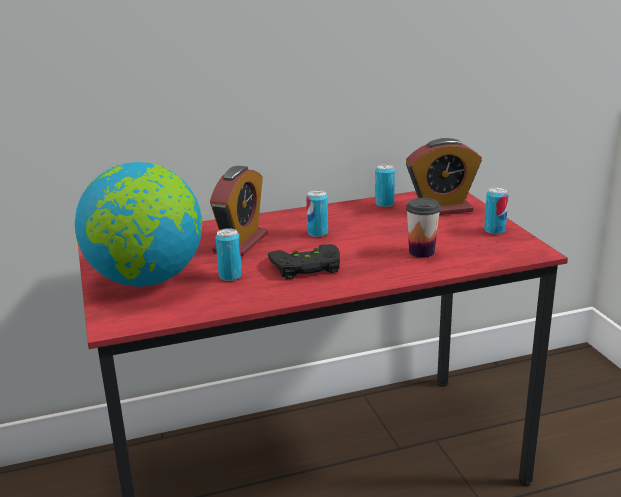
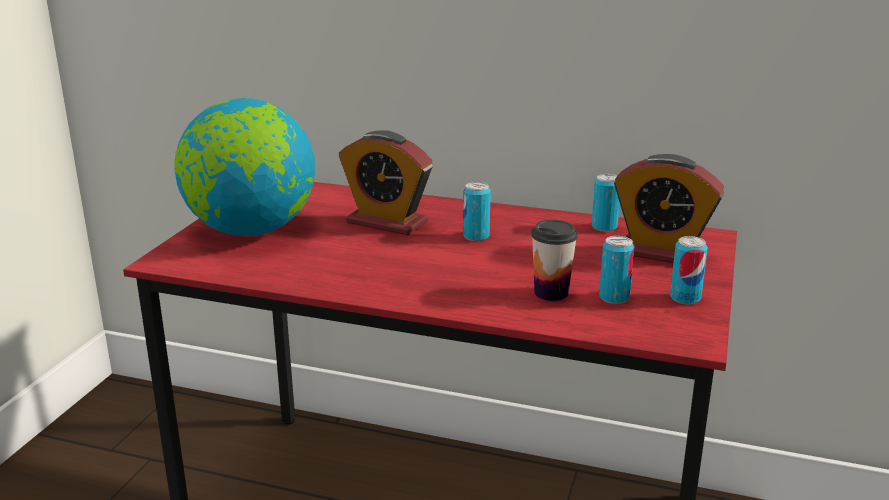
camera: 35 degrees right, 0 degrees up
(230, 276) = (323, 251): can -> can (614, 297)
(241, 243) = (386, 222): alarm clock -> alarm clock turned 60 degrees clockwise
(306, 267) = (404, 267): black game controller -> none

